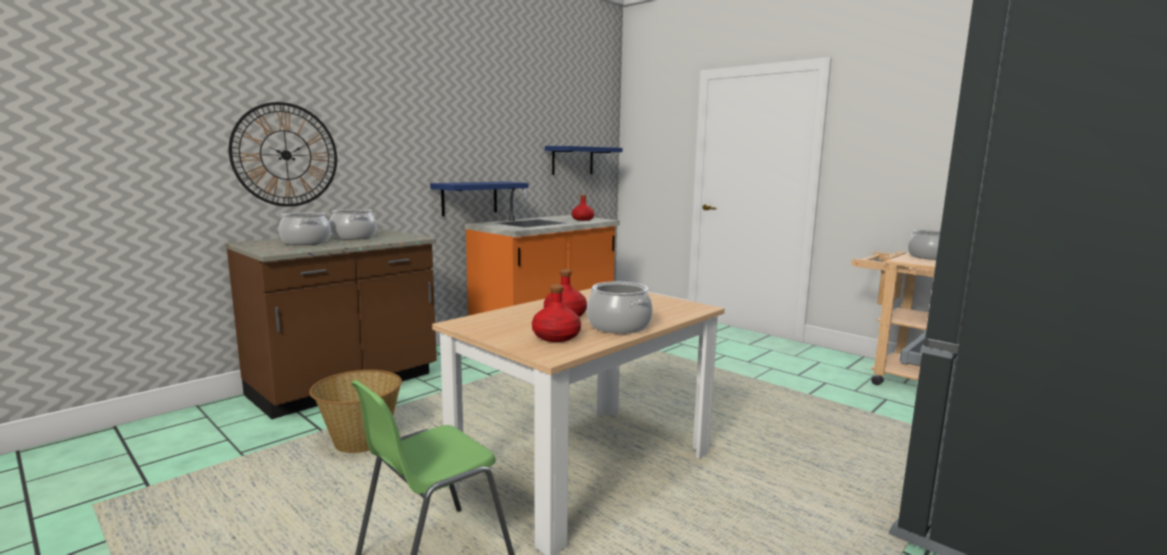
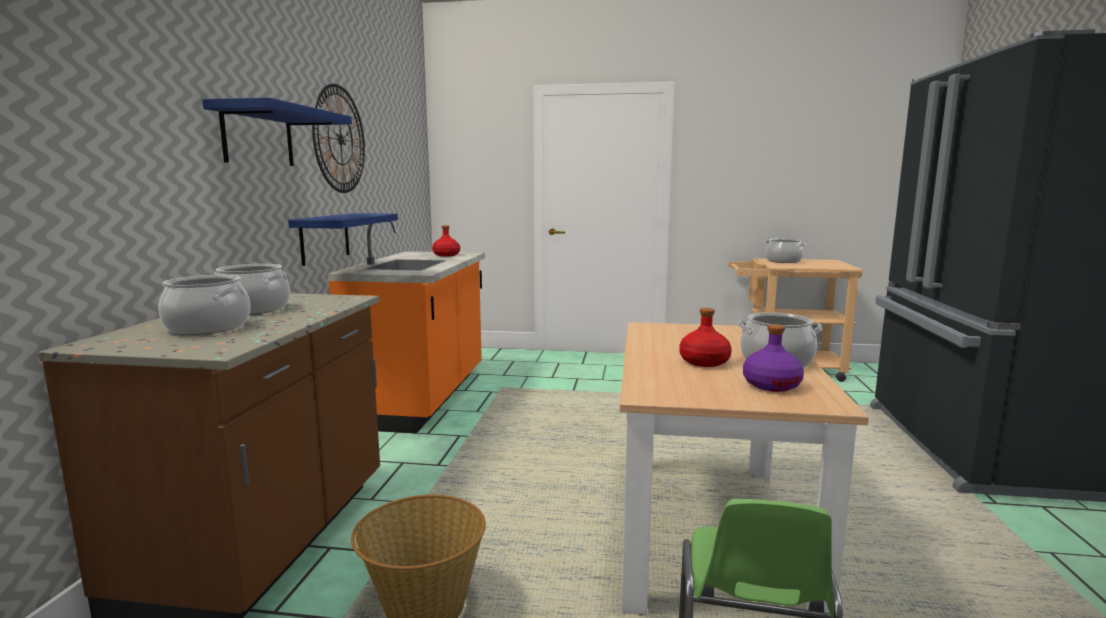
camera: 35 degrees left, 0 degrees up
(286, 155) = (118, 180): wall clock -> wall clock (340, 139)
(556, 337) = (771, 385): red bottle -> purple bottle
(572, 160) = (400, 184): blue shelf -> blue shelf (258, 136)

